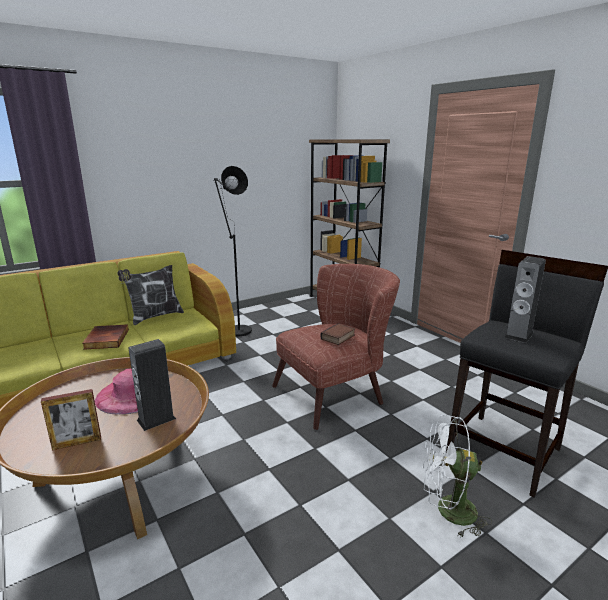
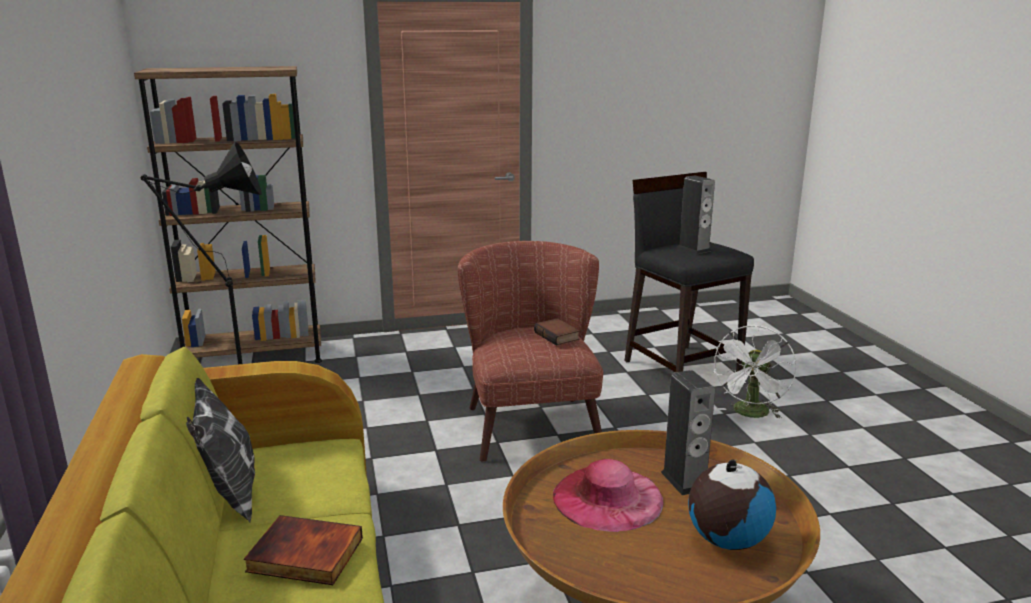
camera: 70 degrees left, 0 degrees up
(77, 443) = (726, 540): picture frame -> globe

